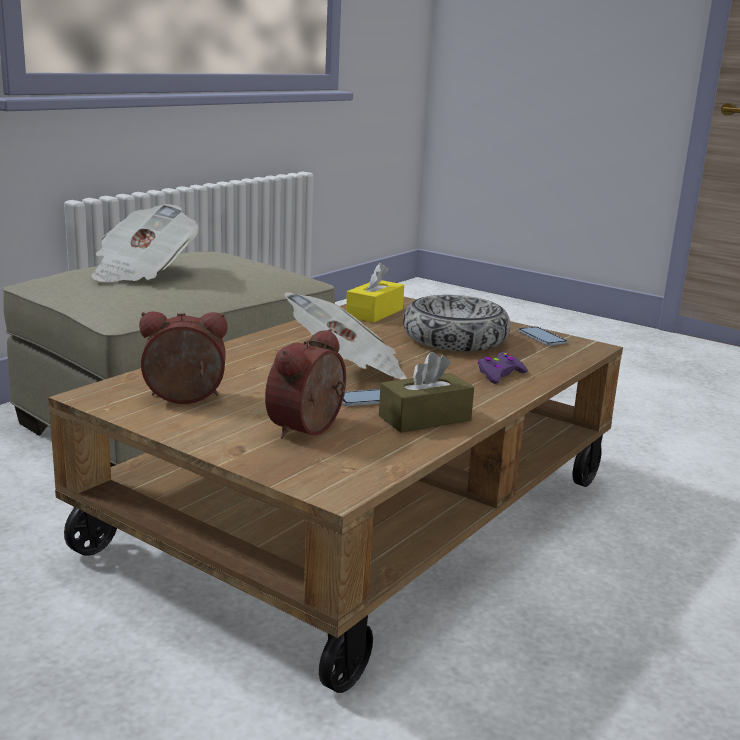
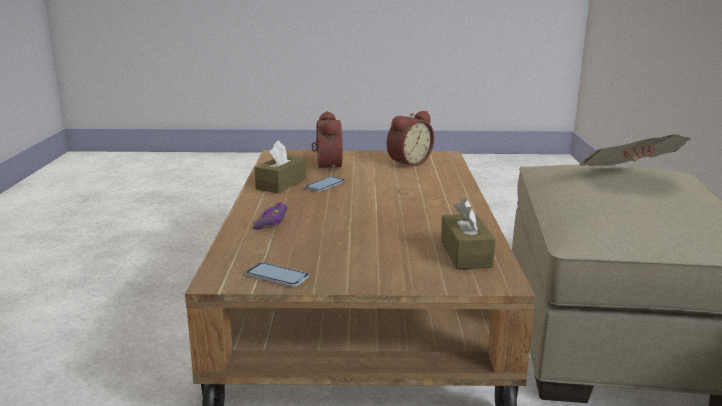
camera: 145 degrees right, 0 degrees up
(347, 368) = (373, 197): newspaper -> none
(374, 313) = (465, 254): yellow tissue box -> brown tissue box
(455, 339) = (349, 246): bowl -> none

